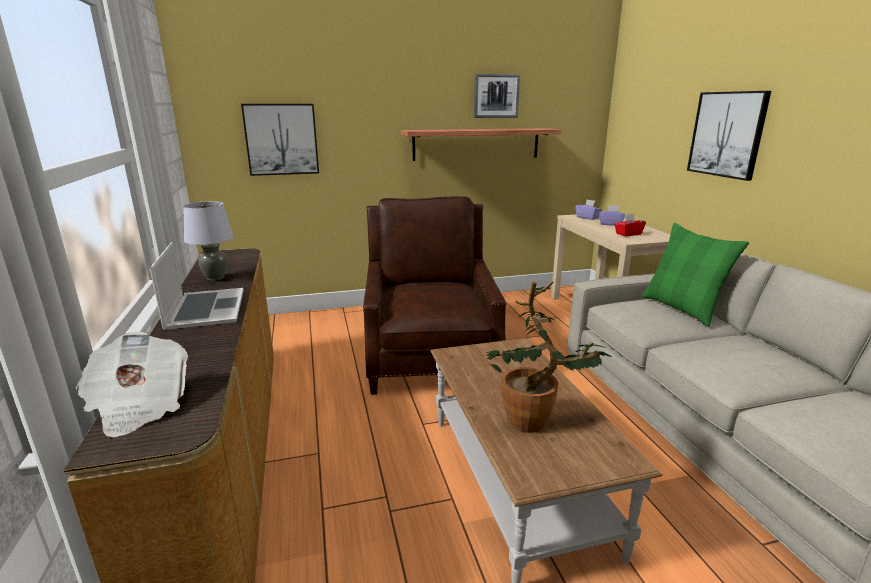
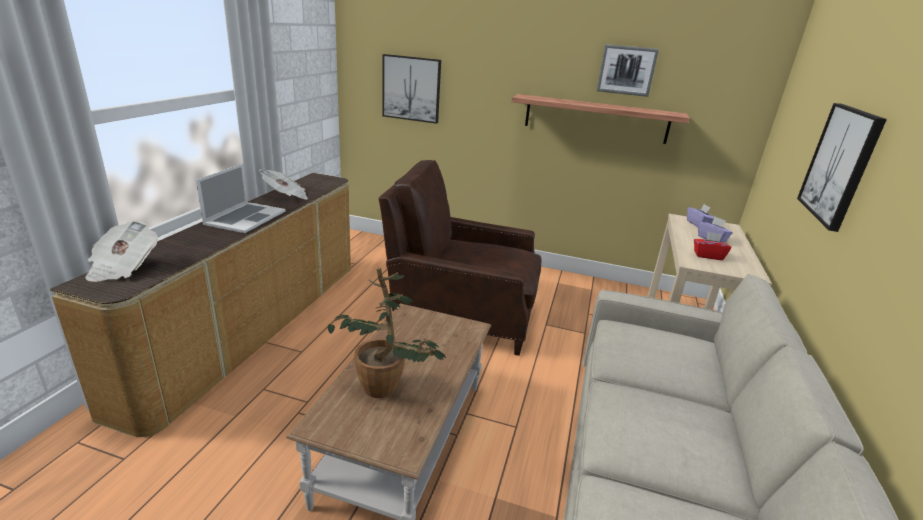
camera: 30 degrees right, 5 degrees up
(215, 278) = (286, 196): grey table lamp -> newspaper
(430, 355) = (462, 312): brown armchair -> brown armchair turned 105 degrees counterclockwise
(682, 308) = (691, 357): green pillow -> none

